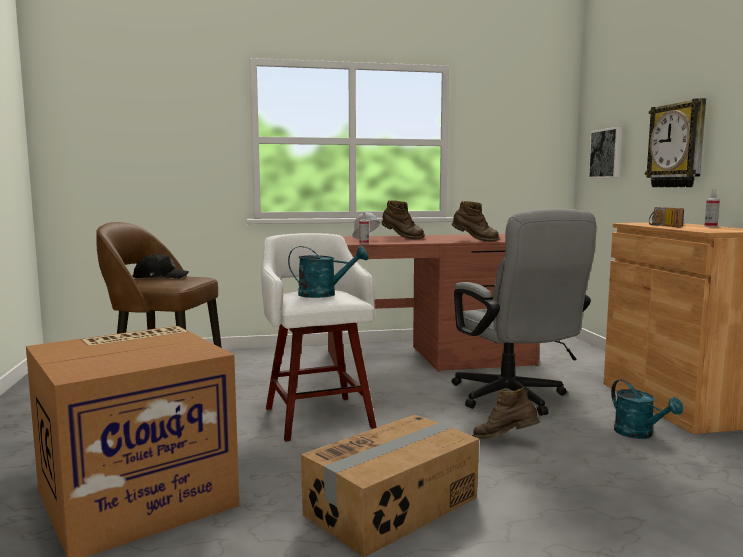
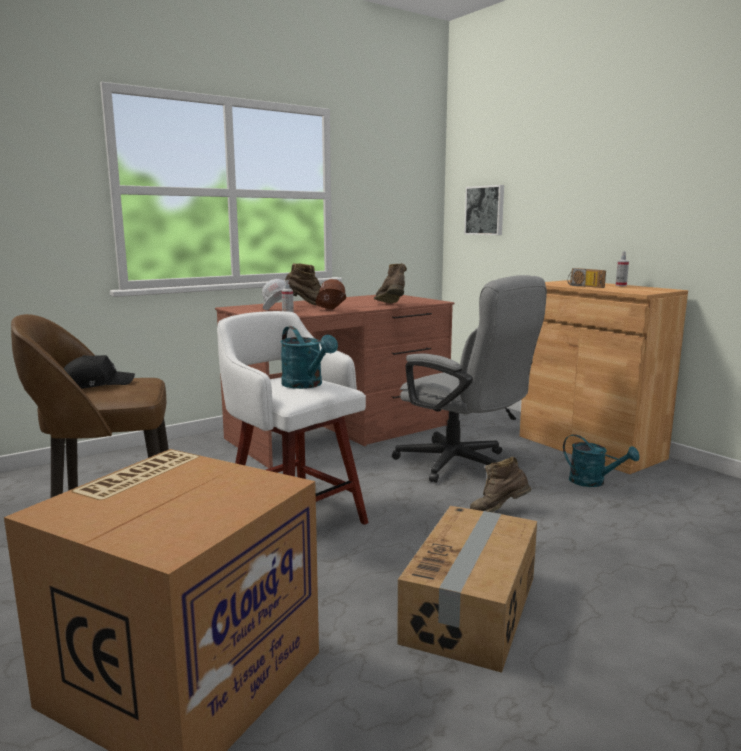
camera: 25 degrees left, 5 degrees up
(324, 294) = (306, 385): turquoise watering can -> turquoise watering can turned 75 degrees clockwise
(409, 242) = (330, 311): none -> brown hard hat
(474, 241) = (390, 305): brown boot -> brown boot turned 105 degrees counterclockwise
(677, 145) = (571, 207): wall clock -> none

